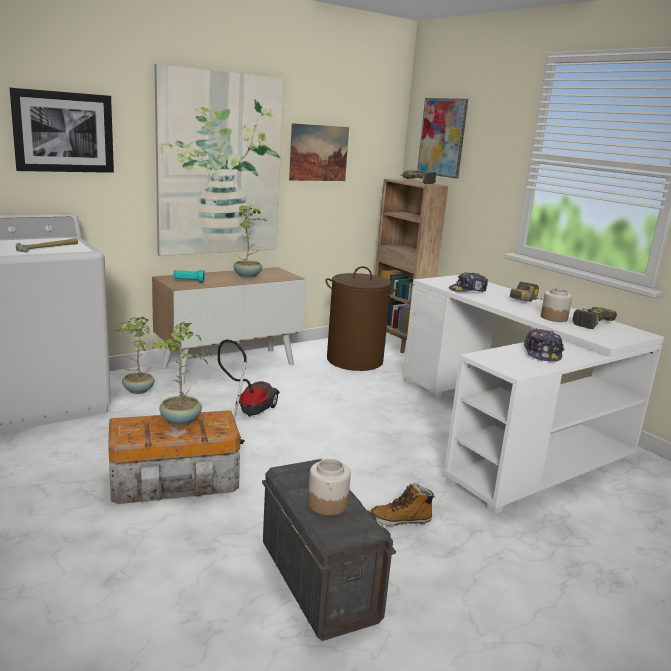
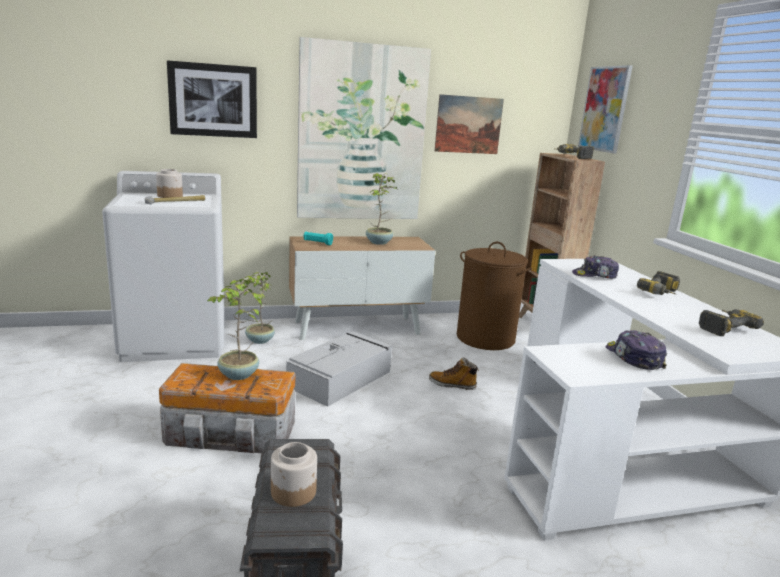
camera: 20 degrees right, 0 degrees up
(247, 415) = (341, 378): vacuum cleaner -> grey storage box
(401, 520) = (427, 522): boot -> boot (452, 385)
(542, 353) = (633, 358): cap -> cap turned 135 degrees clockwise
(553, 318) = (678, 317): jar -> jar (170, 196)

